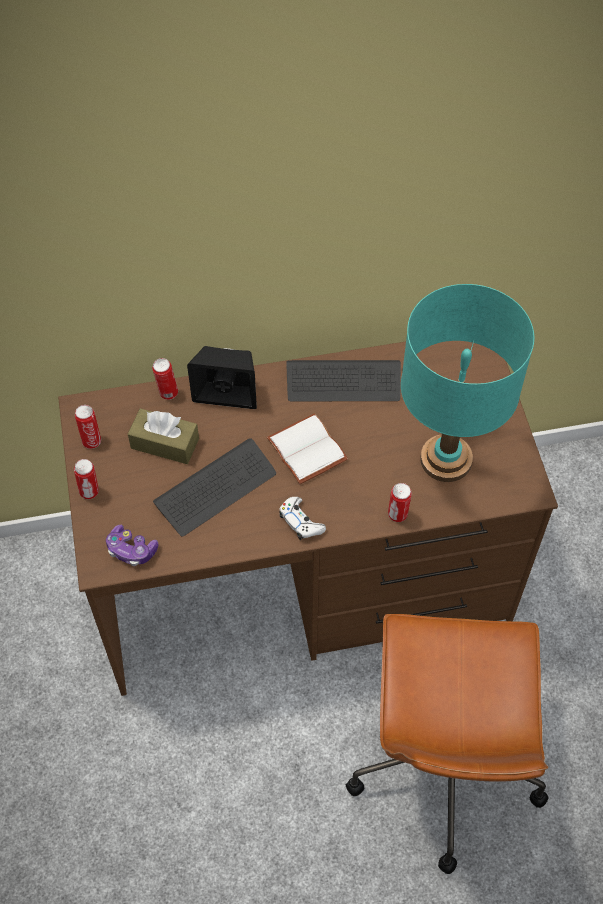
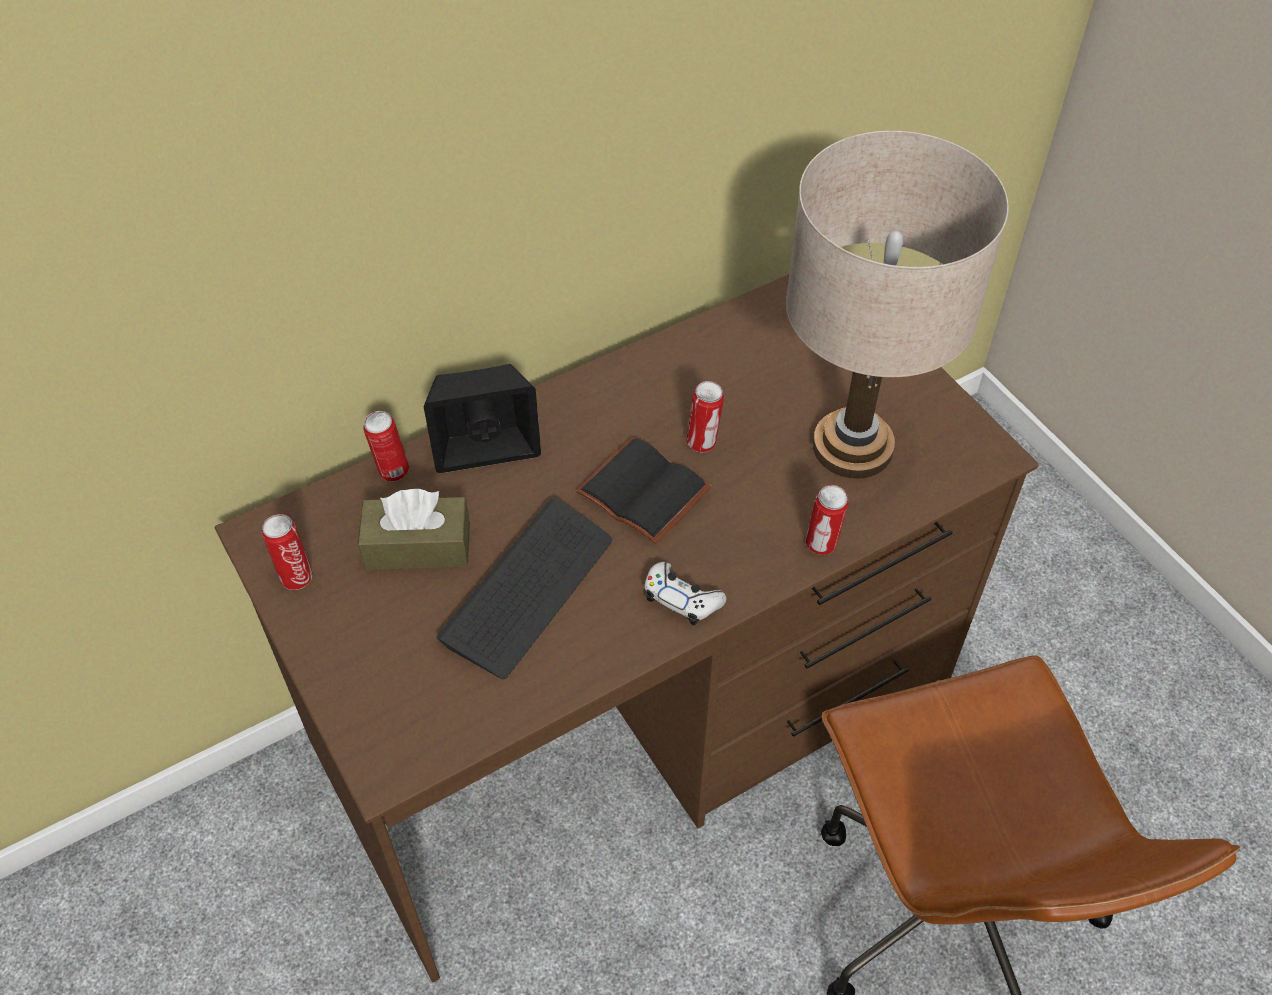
camera: 20 degrees left, 5 degrees down
(90, 492) = (323, 657): can -> can (703, 442)
(131, 550) = (429, 727): game controller -> none
(309, 449) = (647, 490): white book -> black book
(343, 382) = (654, 383): keyboard -> none
(446, 460) = (853, 447): turquoise table lamp -> beige table lamp

